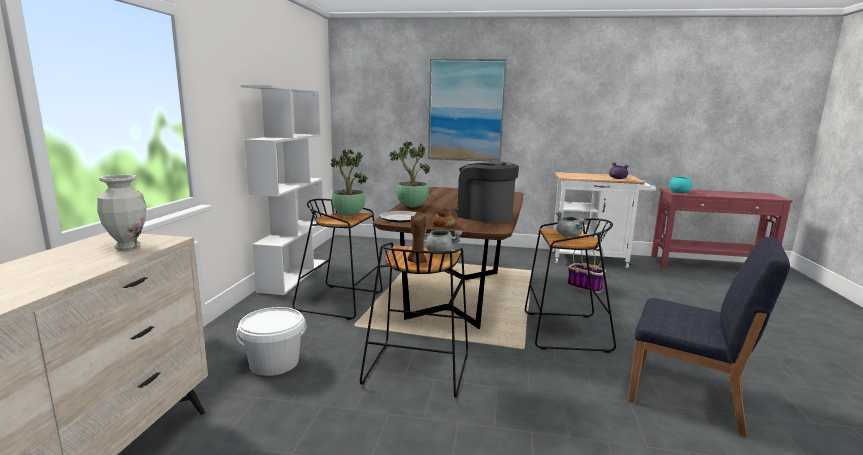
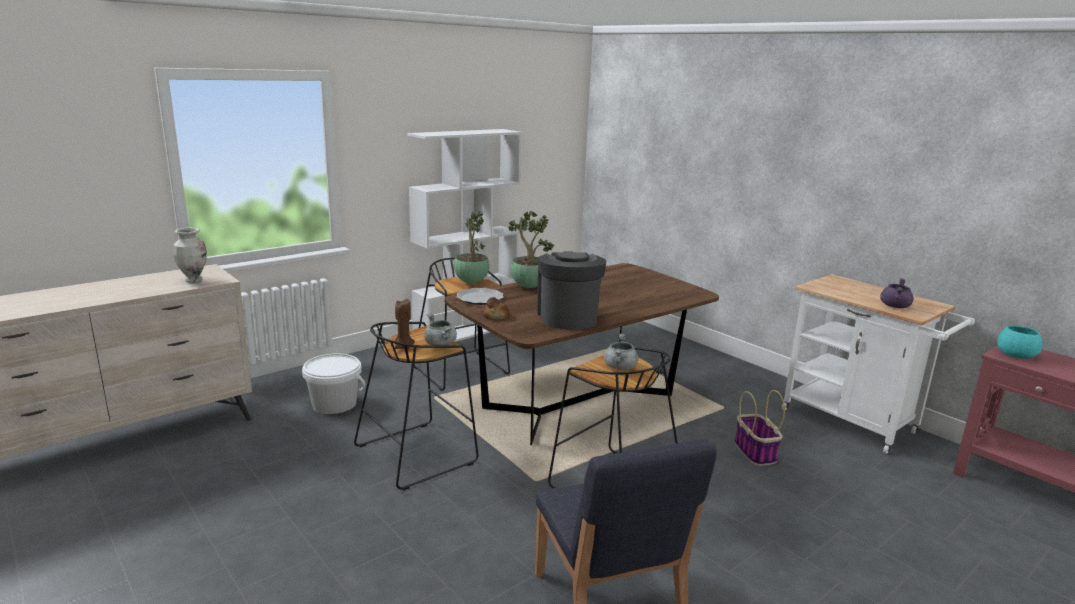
camera: 40 degrees right, 5 degrees up
(466, 111) = (726, 164): picture -> none

